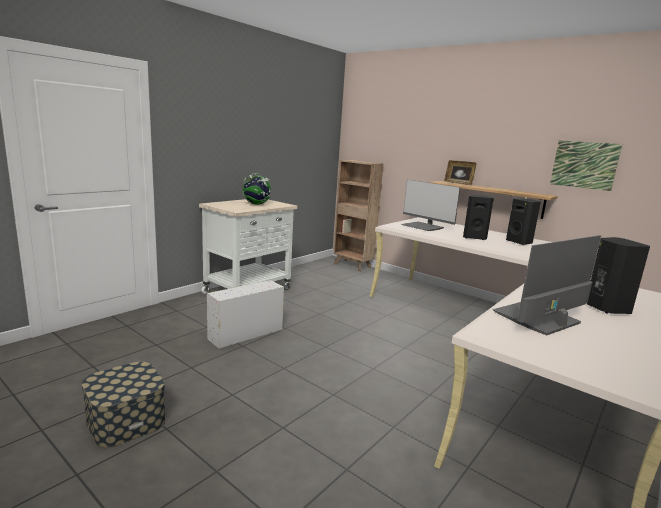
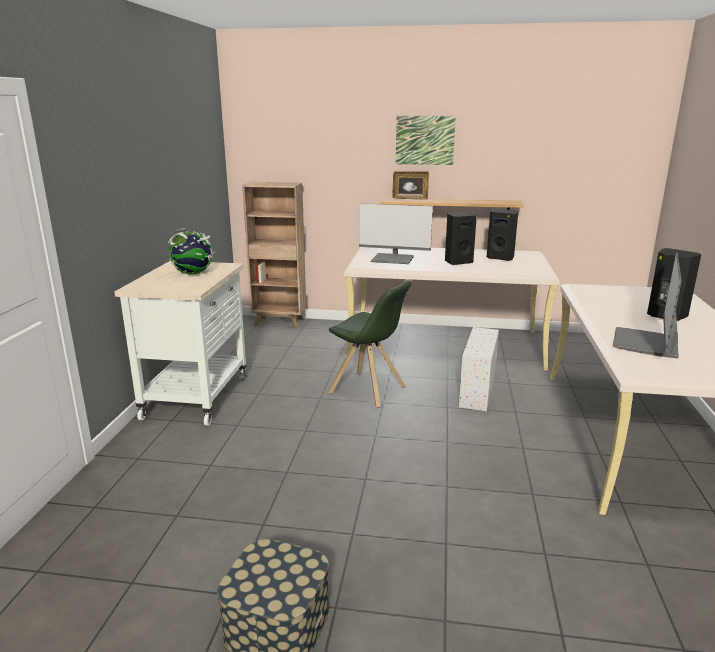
camera: 30 degrees left, 5 degrees up
(245, 334) = (270, 456): white storage box -> white storage box (477, 391)
(359, 319) = (368, 389): none -> green chair
(584, 165) = (544, 165): picture -> picture (425, 140)

